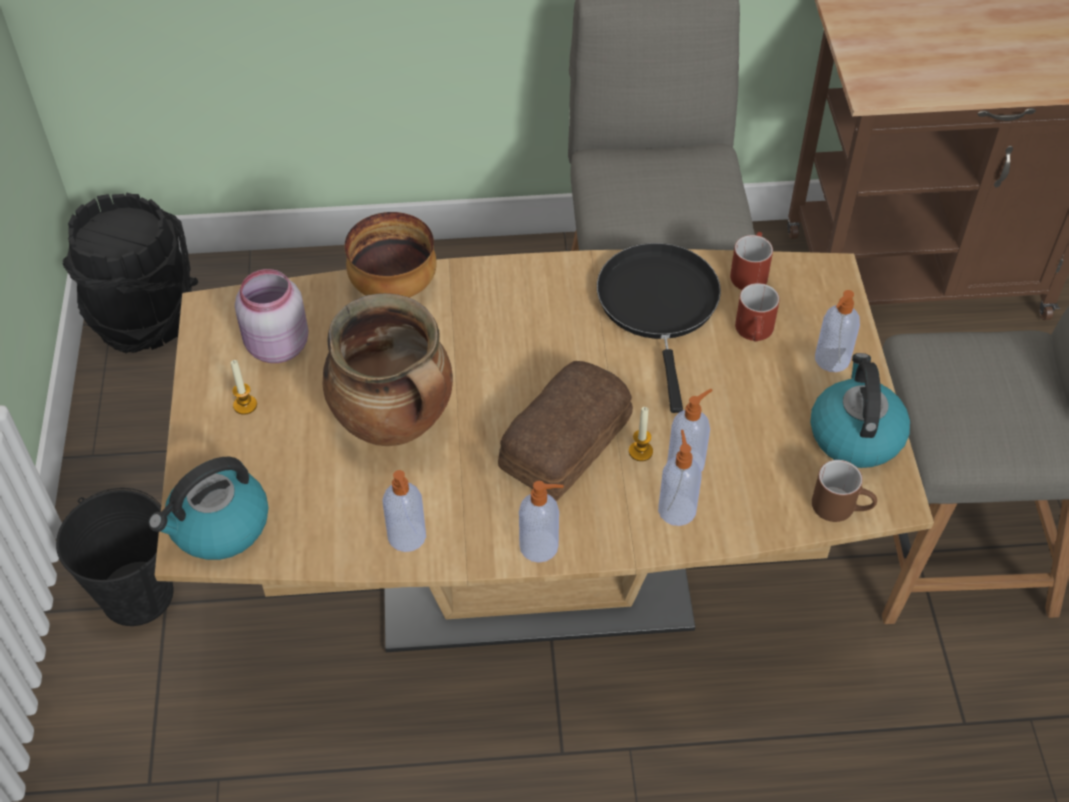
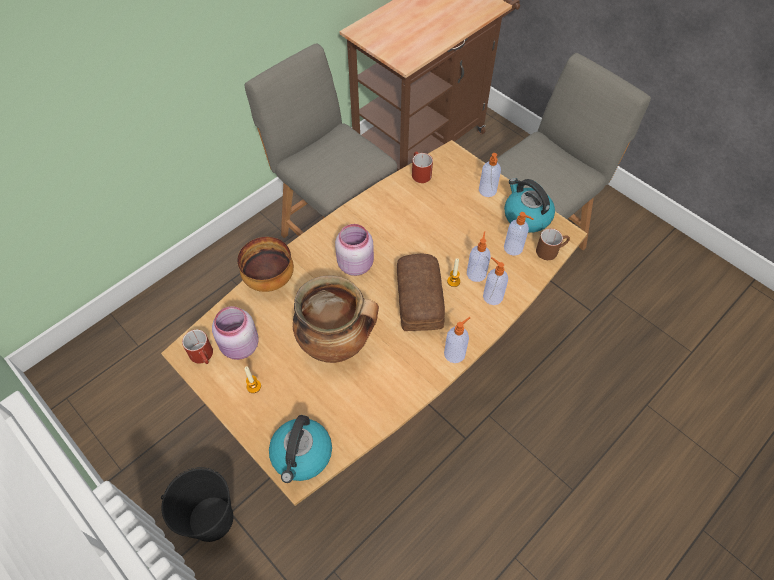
camera: 40 degrees left, 5 degrees up
(146, 318) = (84, 383): black bucket -> none
(407, 537) = (395, 392): soap dispenser -> soap dispenser (514, 248)
(526, 339) = (355, 263): none -> pink jar
(659, 306) = (397, 211): black frying pan -> none
(755, 333) = (447, 198): red mug -> red mug (204, 356)

